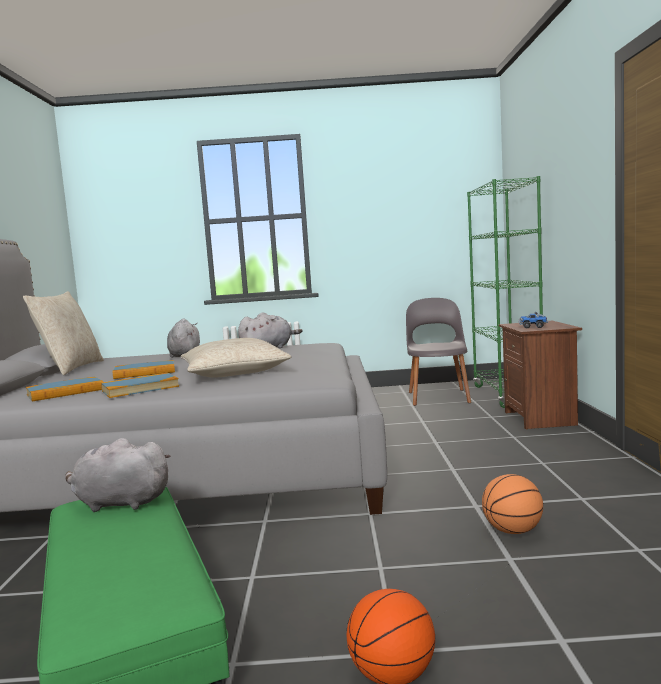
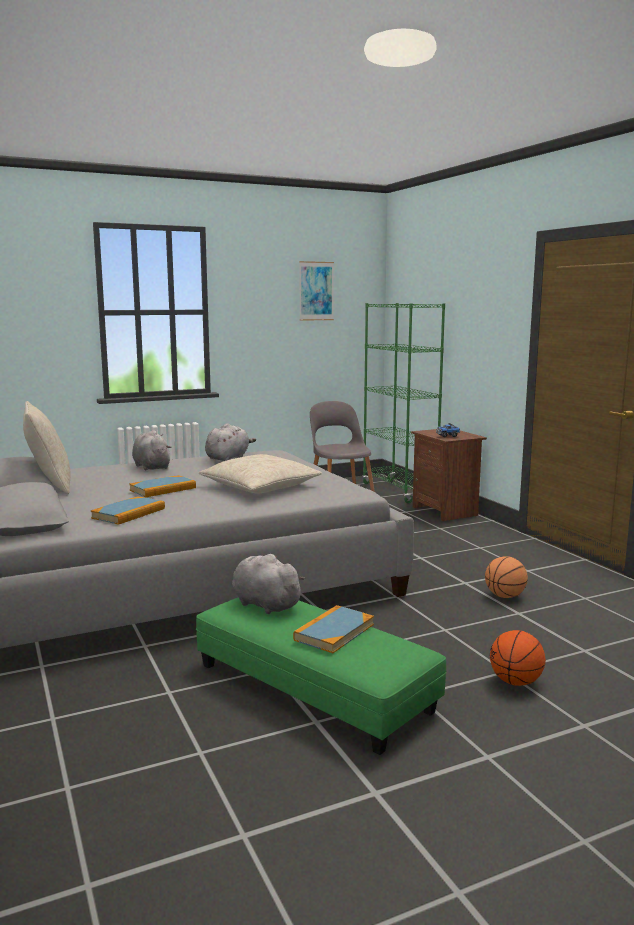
camera: 25 degrees left, 5 degrees up
(119, 503) = (264, 604): grey plush toy -> grey plush toy turned 60 degrees clockwise
(140, 388) = (204, 507): book -> book (334, 632)
(420, 186) = (316, 291): none -> picture

